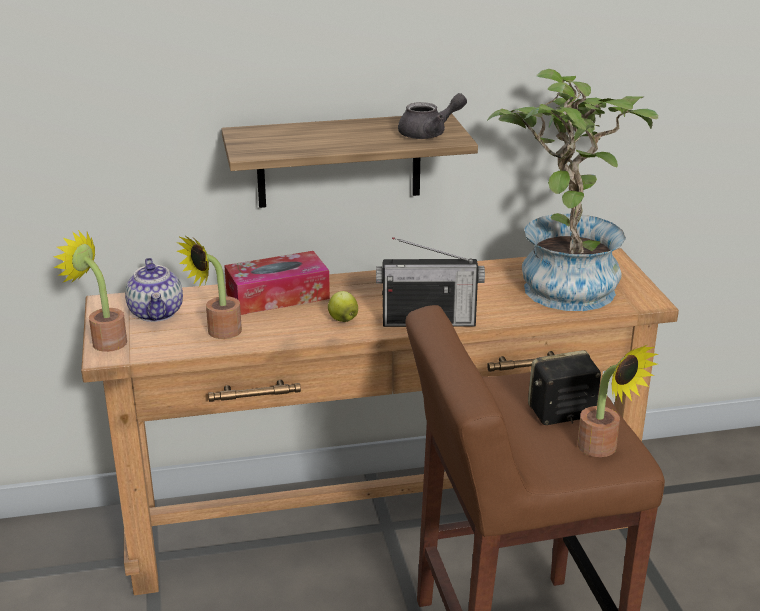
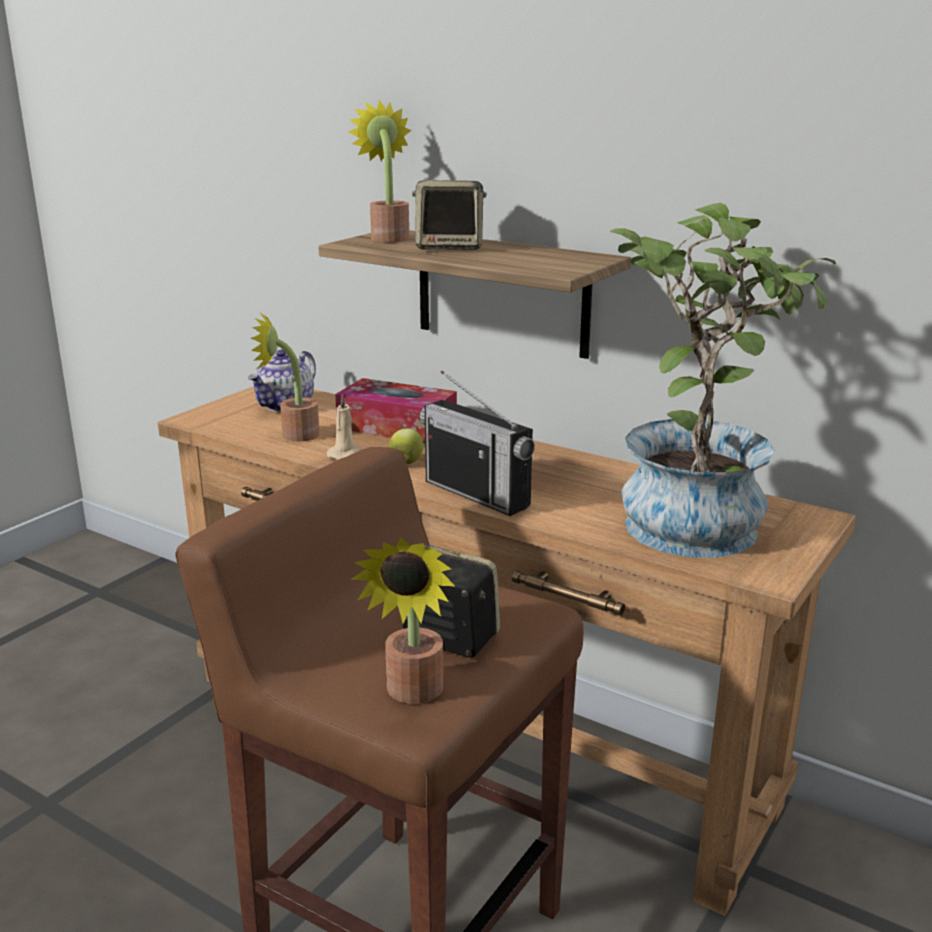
camera: 45 degrees right, 5 degrees down
(104, 341) = (211, 410): potted plant -> potted plant (388, 237)
(291, 331) = (346, 455): none -> beige candle
(328, 137) = (449, 247): none -> speaker
(429, 134) = (549, 264): grey teapot -> none

